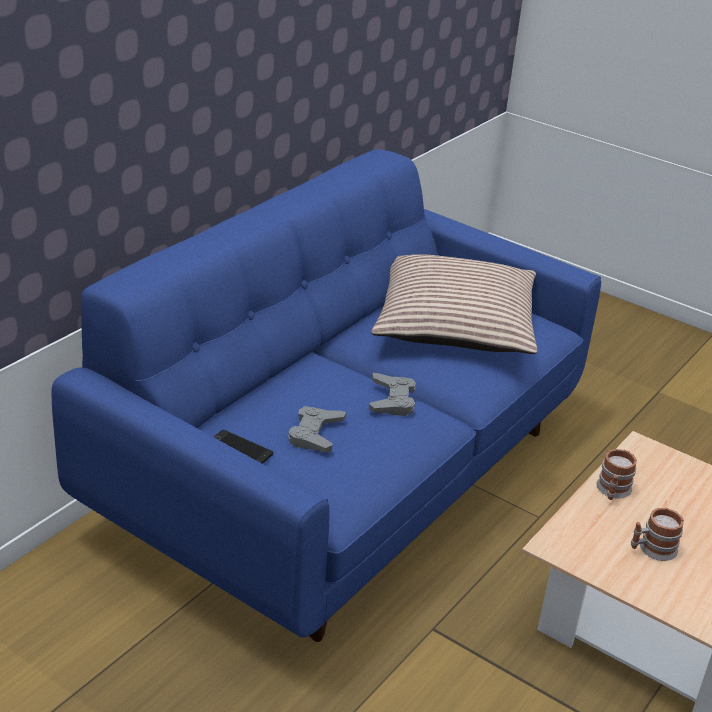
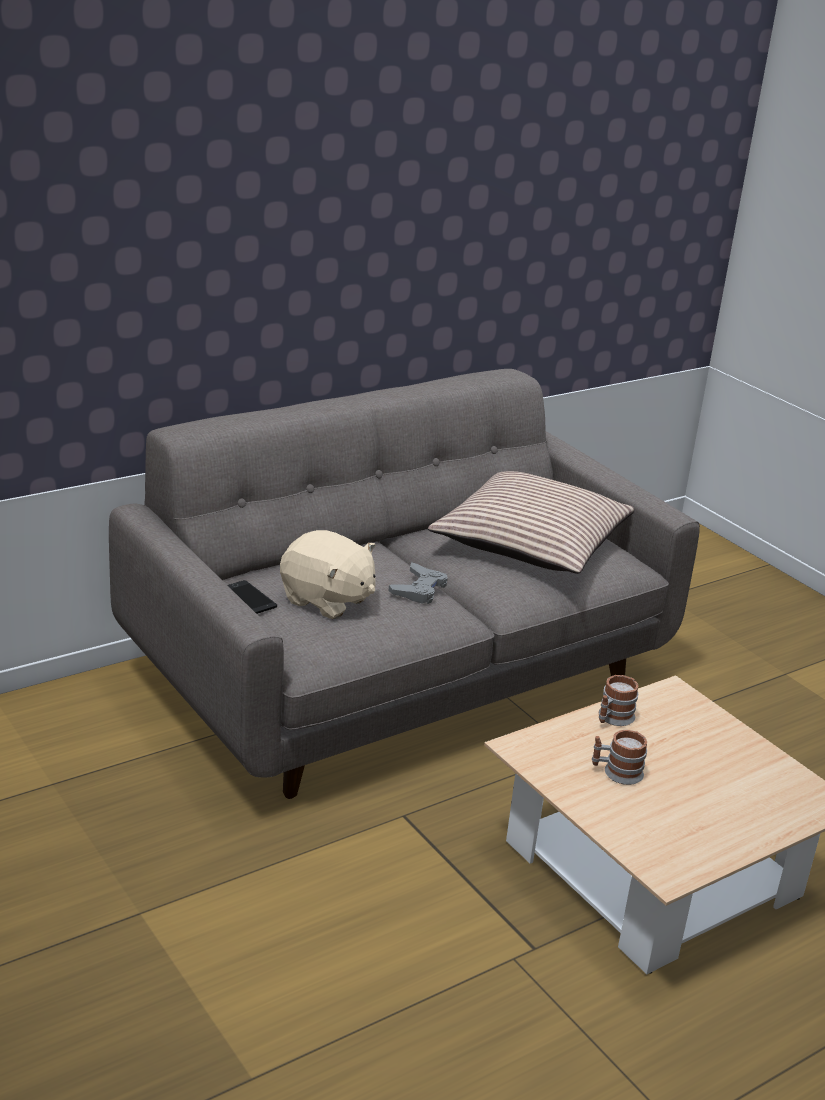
camera: 20 degrees right, 5 degrees down
(315, 434) = (327, 600): grey game controller -> beige plush toy
(345, 473) = (401, 675): blue sofa -> grey sofa

